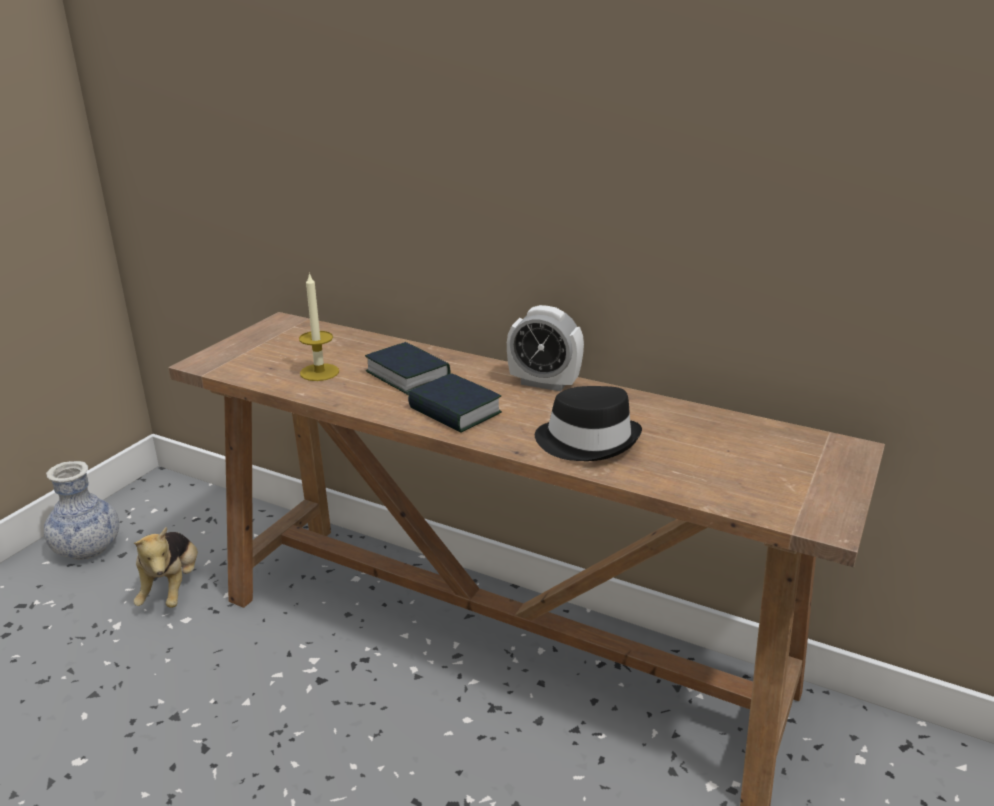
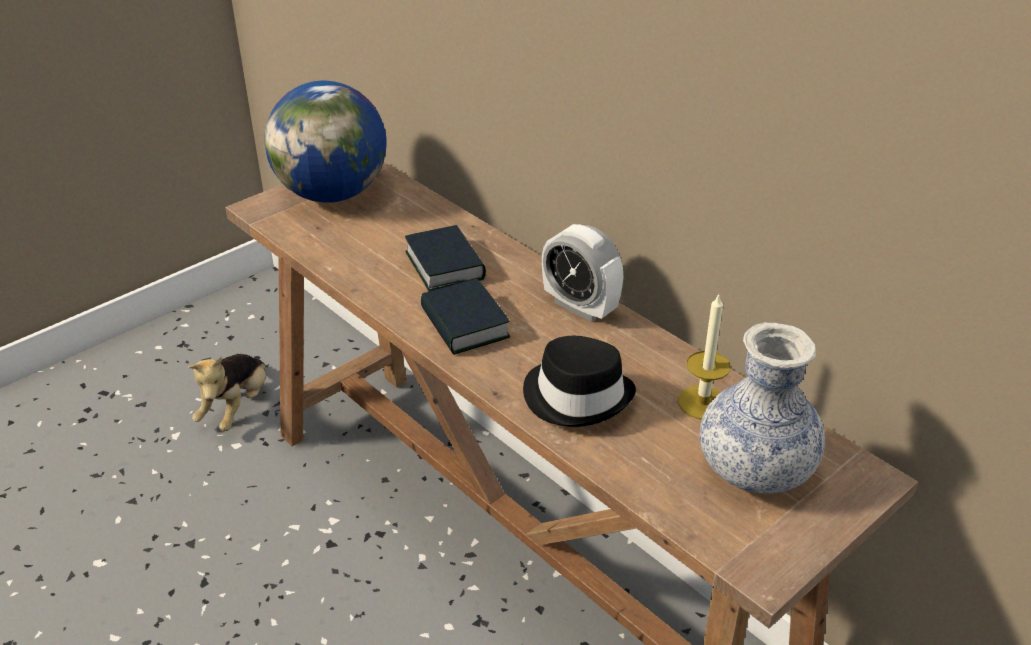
camera: 20 degrees right, 10 degrees up
(87, 548) = (178, 345): vase -> vase (755, 469)
(269, 343) = (333, 194): none -> globe
(319, 372) = (360, 243): candle -> candle (703, 402)

